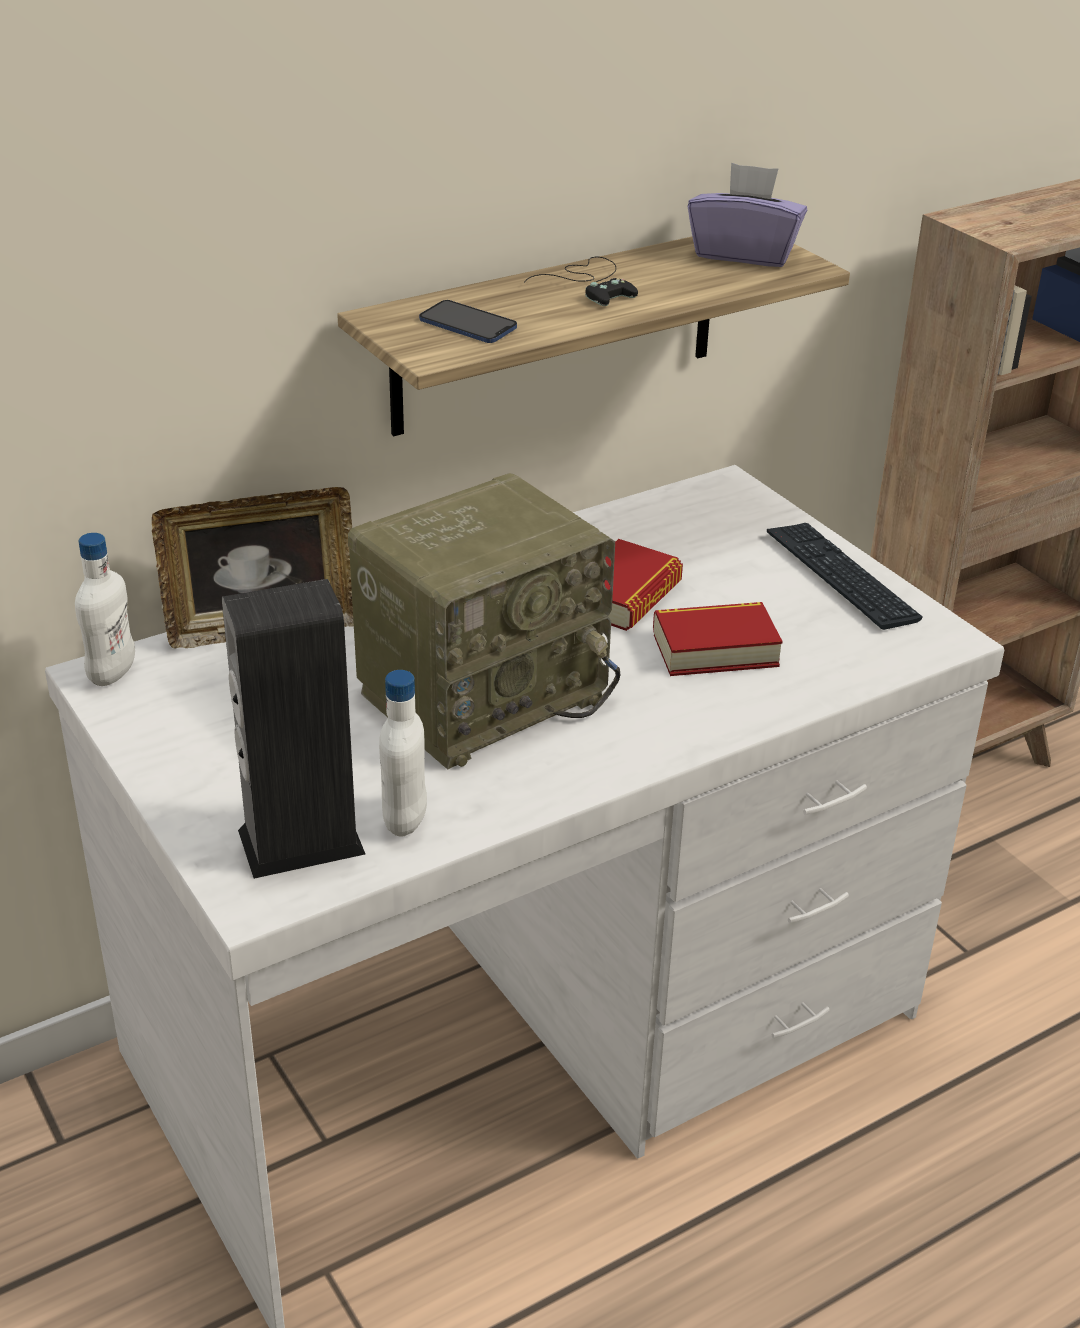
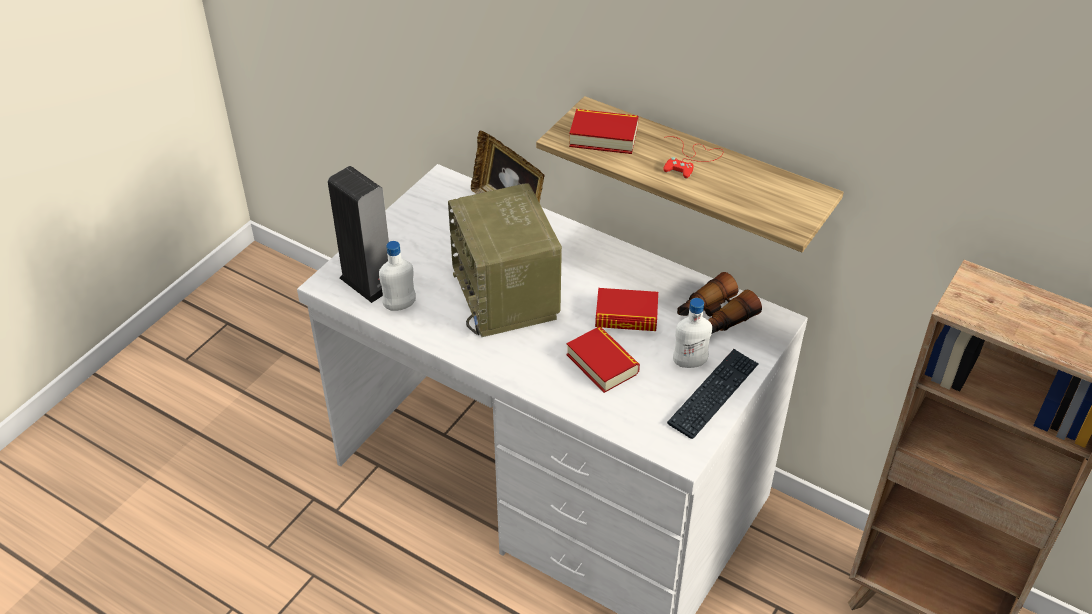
camera: 65 degrees right, 10 degrees up
(112, 673) = (444, 183): white bottle -> white bottle (689, 363)
(467, 325) = (603, 137): phone -> book
(483, 693) = (507, 296): radio -> radio turned 45 degrees clockwise
(591, 284) = (691, 159): black game controller -> red game controller
(683, 527) = (715, 317): none -> binoculars
(744, 254) = (788, 200): purple tissue box -> none

